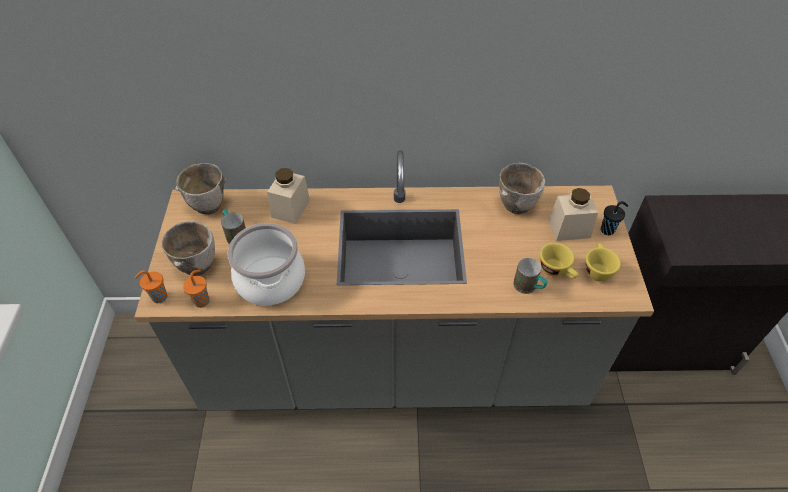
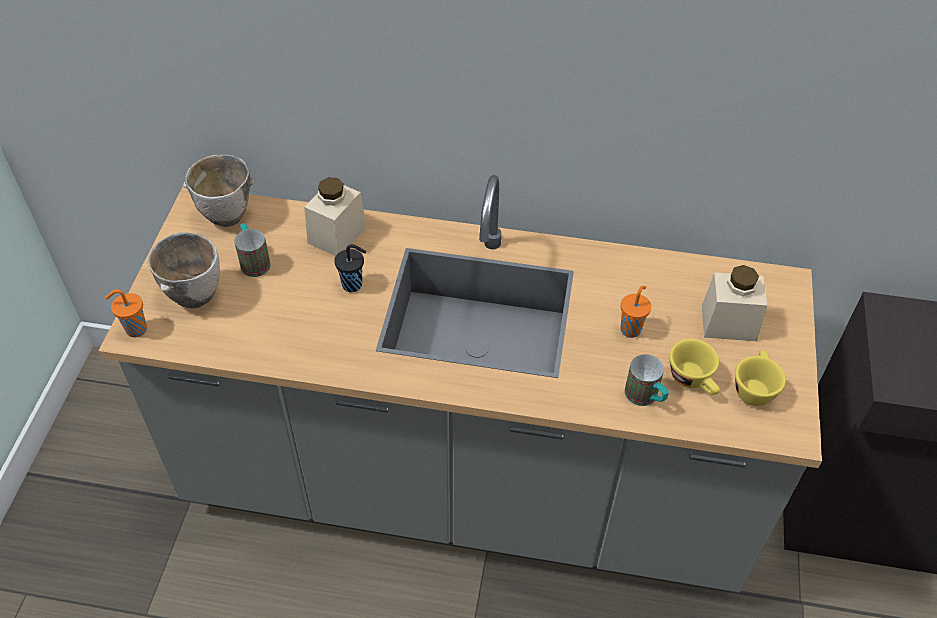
camera: 10 degrees right, 0 degrees up
(202, 300) = (191, 343): orange cup -> orange cup (631, 329)
(271, 280) = (288, 330): cooking pot -> none
(517, 206) = (661, 279): bowl -> none
(608, 230) = (786, 334): black cup -> black cup (353, 285)

